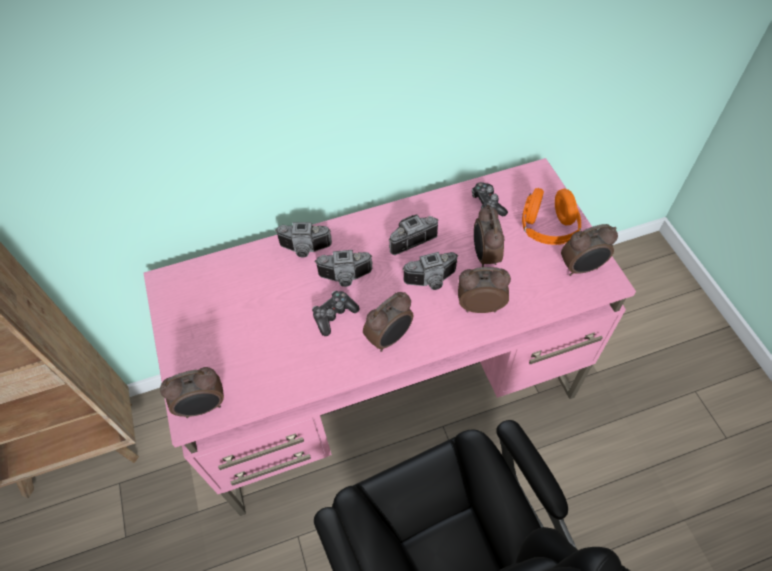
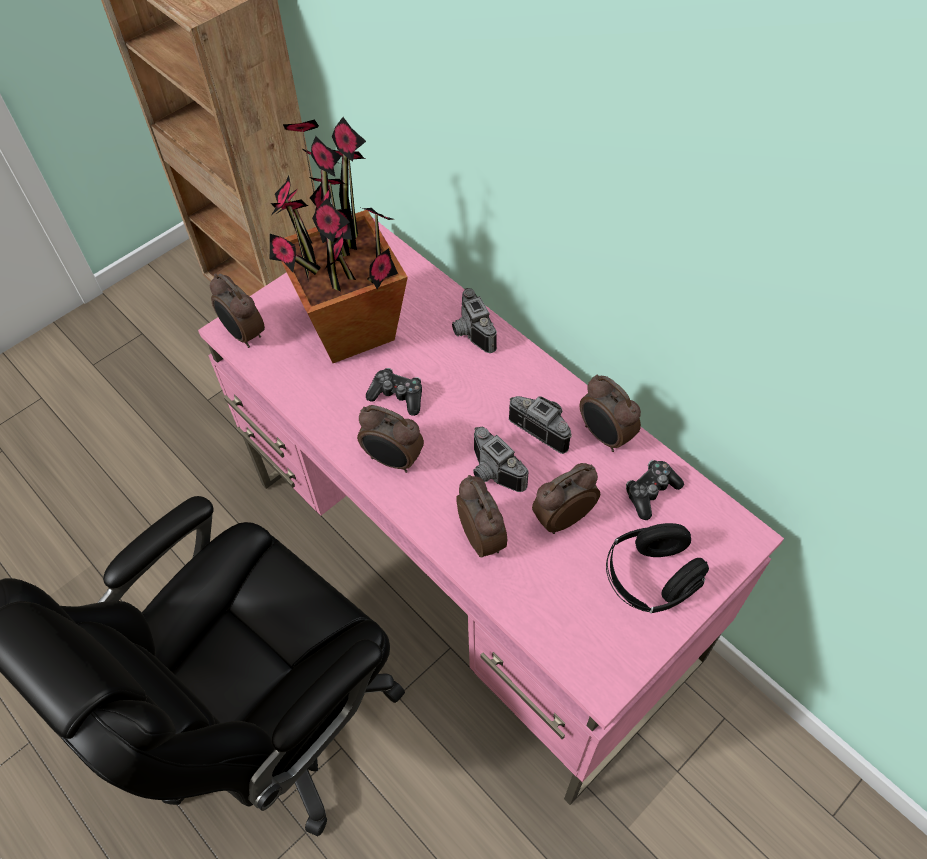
camera: 65 degrees right, 0 degrees up
(250, 325) = (350, 329): none -> potted plant
(345, 278) = (451, 386): camera -> none
(547, 229) = (650, 578): orange headphones -> black headphones
(581, 268) = (606, 642): alarm clock -> alarm clock (604, 436)

